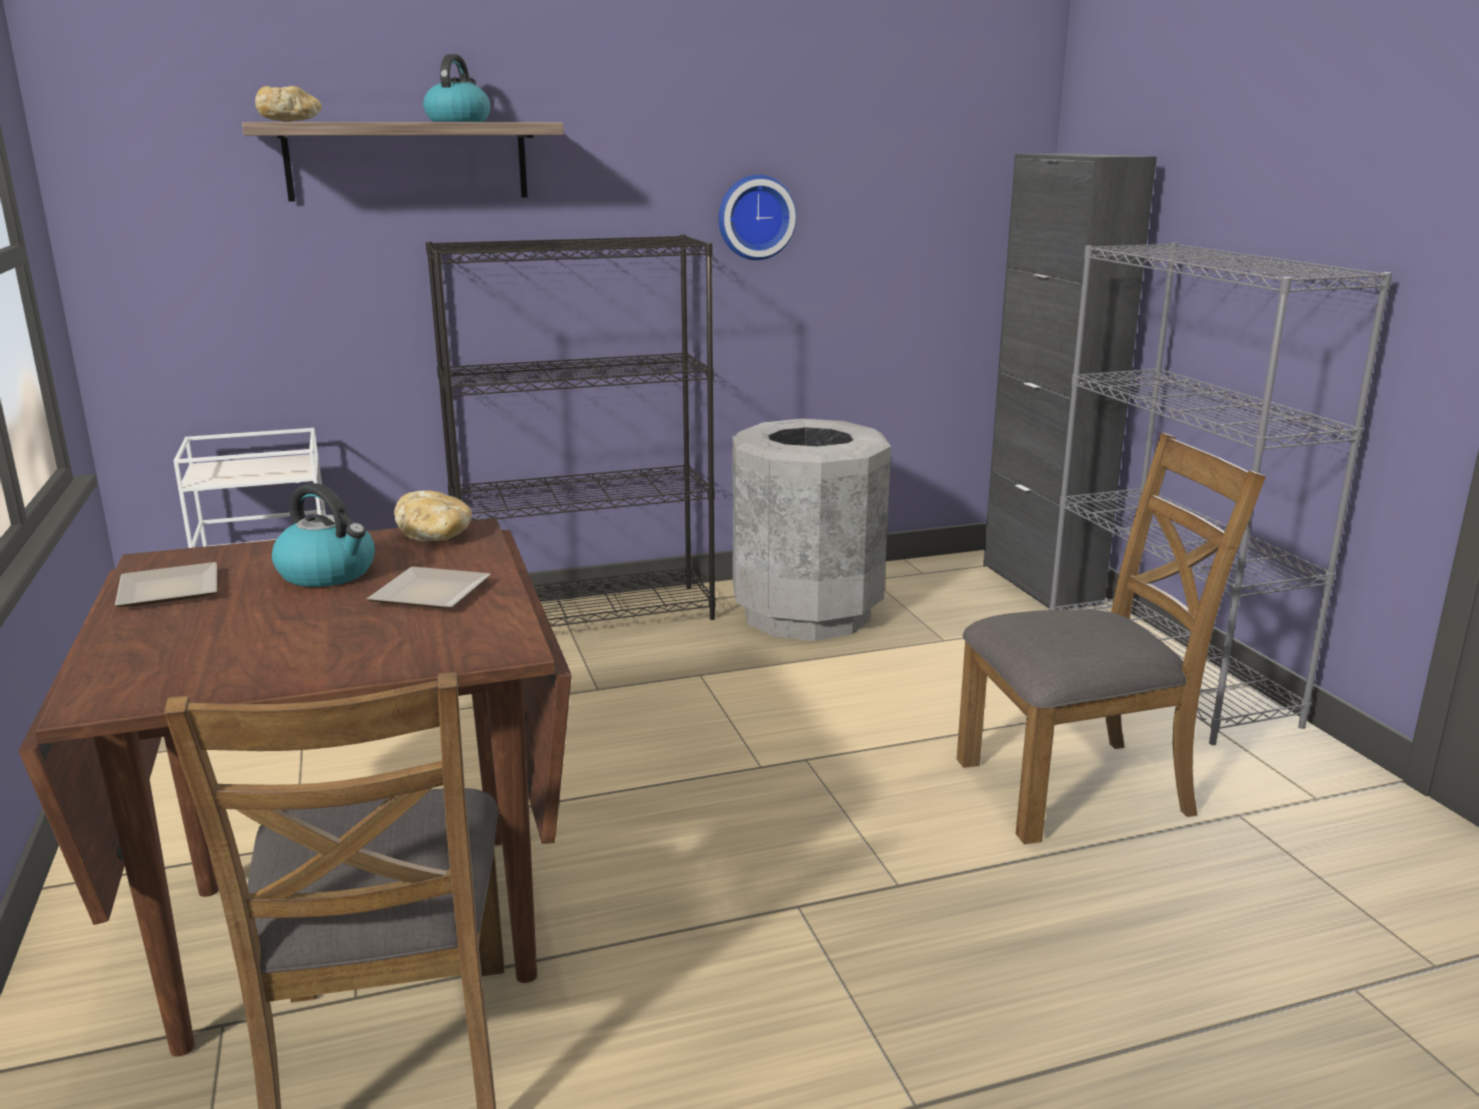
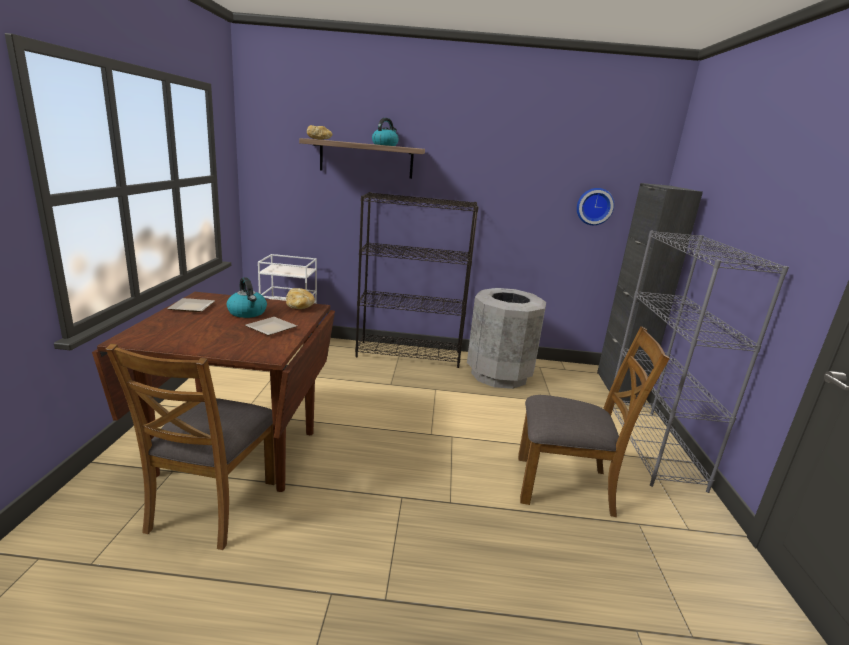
camera: 20 degrees right, 0 degrees up
(755, 217) = (510, 198): wall clock -> wall clock (594, 206)

